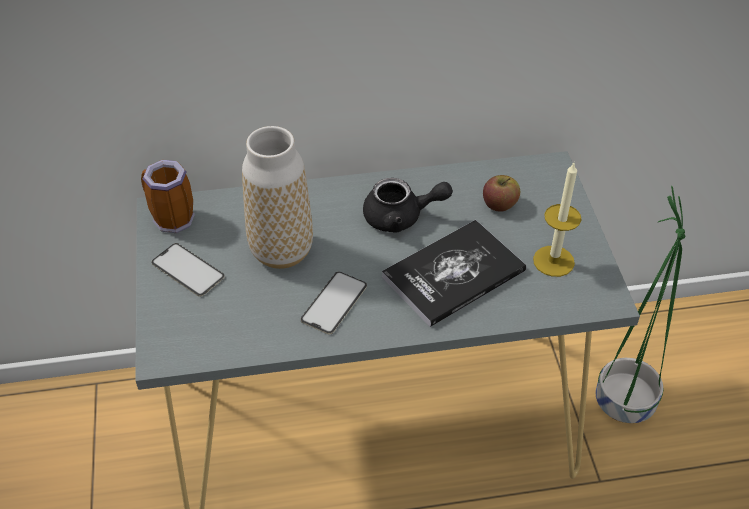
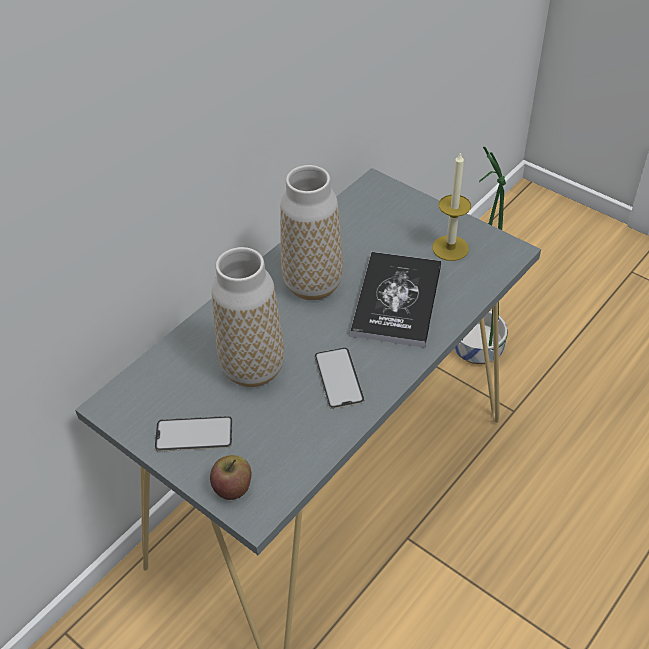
camera: 40 degrees left, 0 degrees up
(169, 219) = (128, 406): mug -> none
(401, 217) = (313, 285): black teapot -> vase
(499, 204) = (370, 232): apple -> apple (232, 487)

